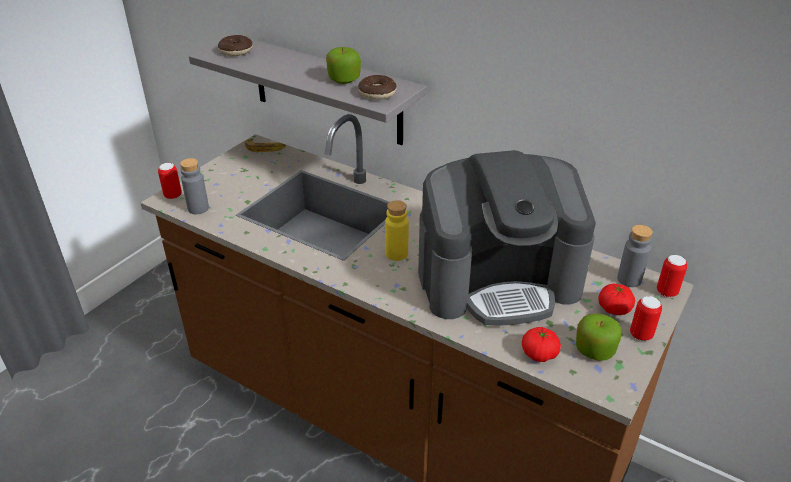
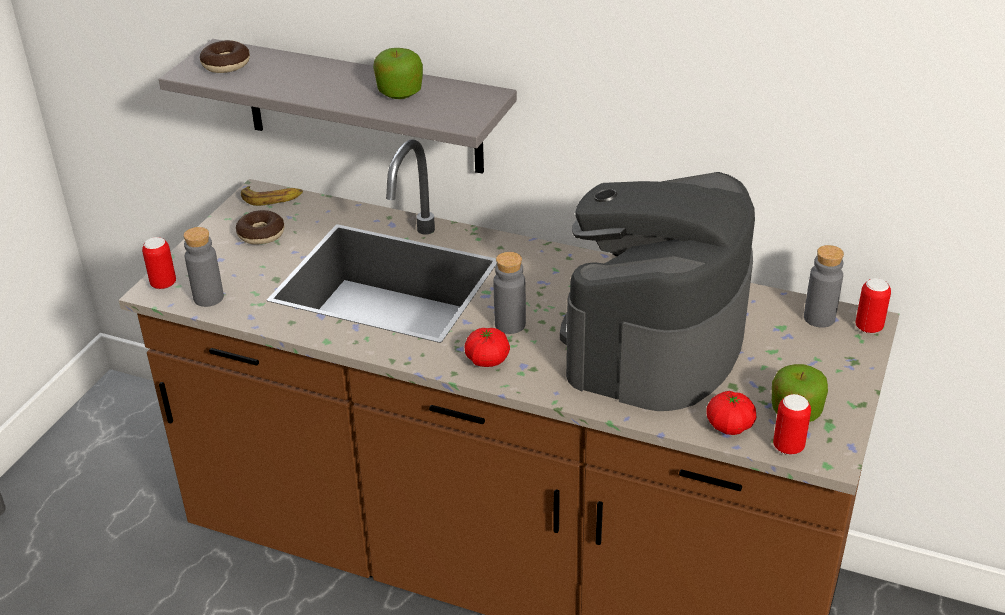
camera: 10 degrees left, 0 degrees up
(377, 93) = (453, 108): donut -> donut (261, 234)
(396, 254) = (510, 324): yellow bottle -> grey bottle
(498, 280) = (654, 340): coffee machine -> coffee machine turned 135 degrees clockwise
(614, 308) = (808, 357): tomato -> tomato (487, 360)
(641, 335) = (848, 385): can -> can (788, 447)

